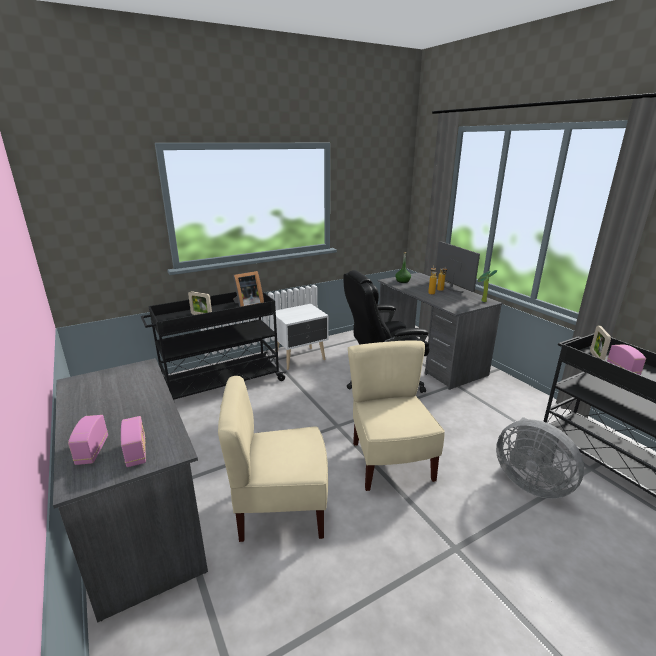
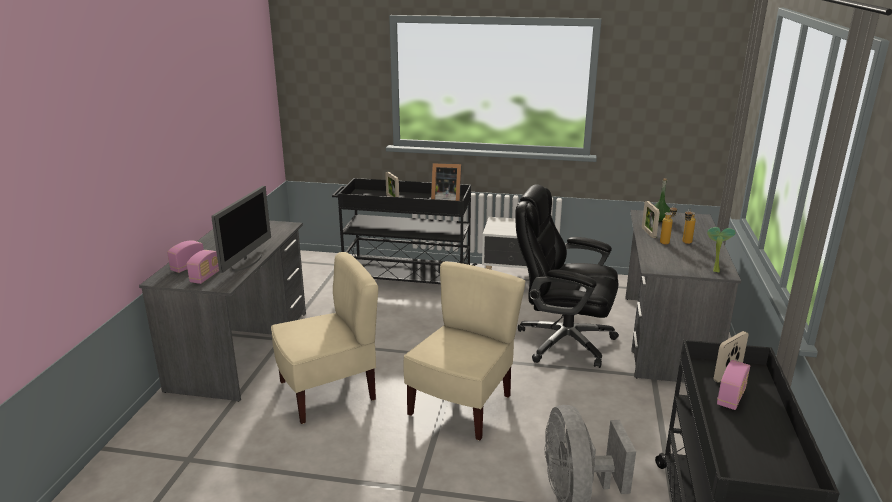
camera: 40 degrees right, 0 degrees up
(280, 509) = (328, 392): beige chair -> beige chair turned 120 degrees clockwise
(413, 290) = (648, 233): none -> picture frame
(452, 288) = (710, 244): monitor -> monitor (247, 261)

